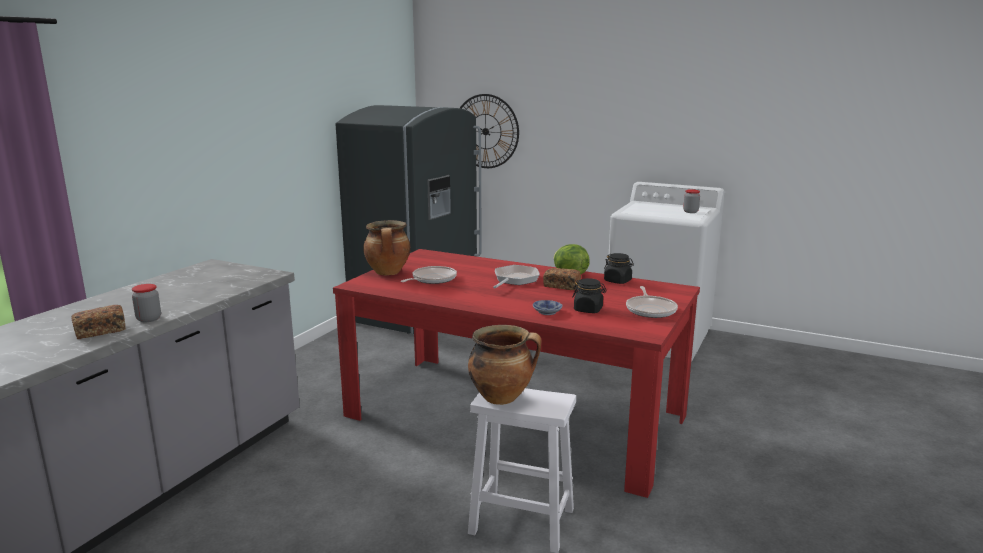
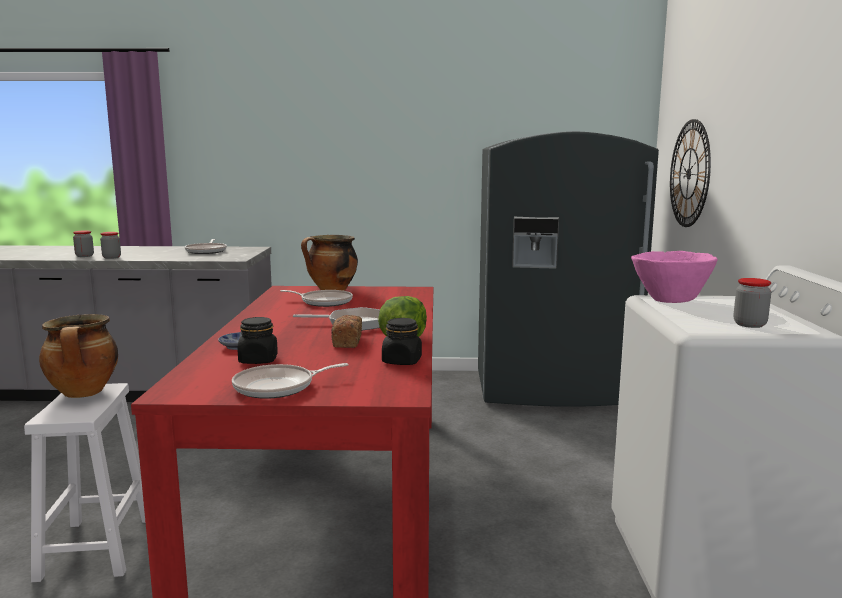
camera: 65 degrees right, 5 degrees down
(100, 331) = (84, 256): bread -> jar
(193, 280) = (207, 251): none -> frying pan
(634, 211) = (669, 300): none -> pink bowl

